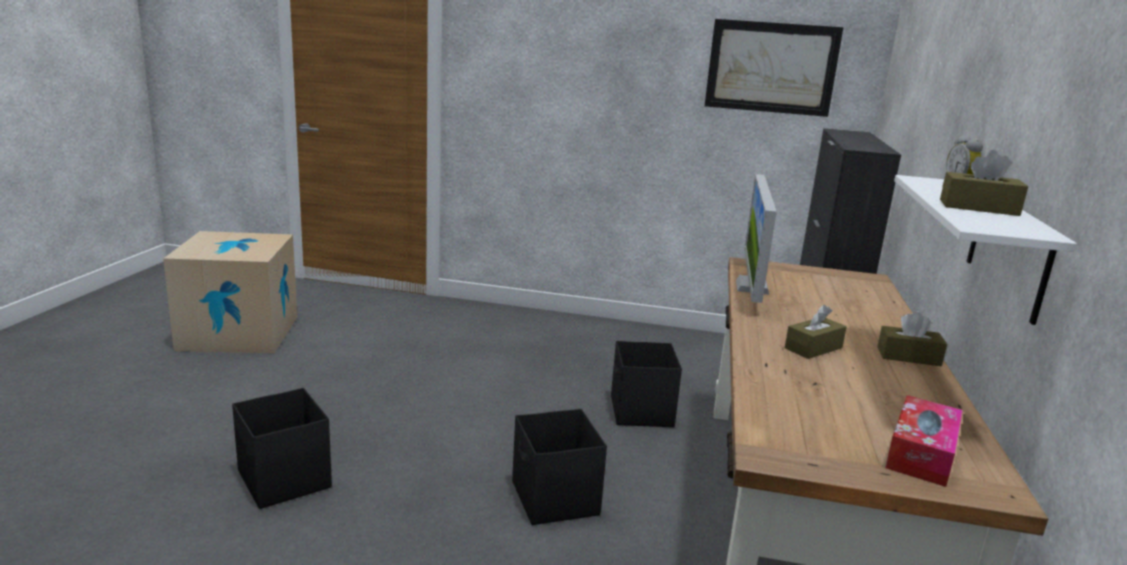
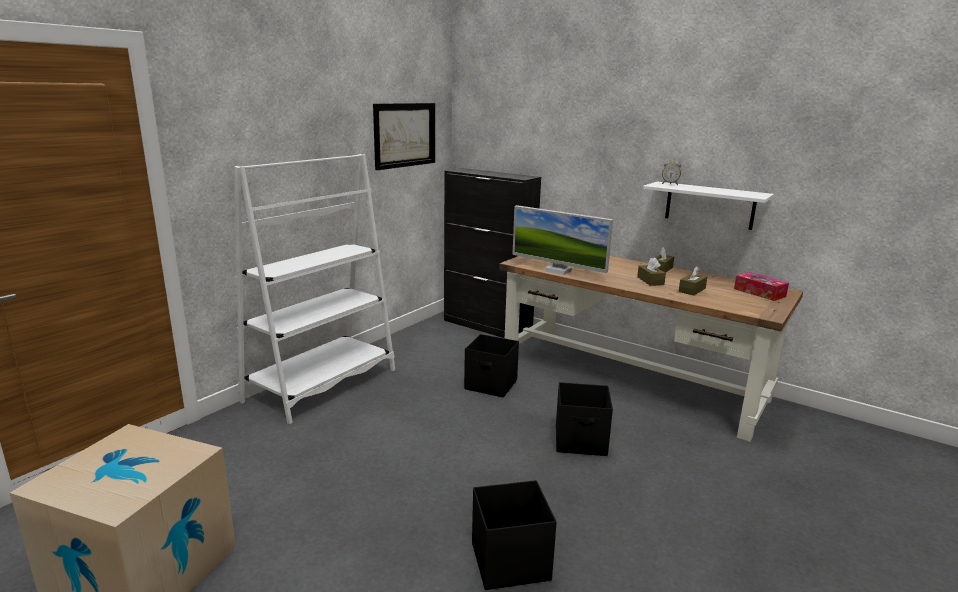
camera: 65 degrees left, 0 degrees up
(539, 324) = (322, 385): none -> white bookcase
(978, 207) = (718, 190): brown tissue box -> brown tissue box (692, 290)

